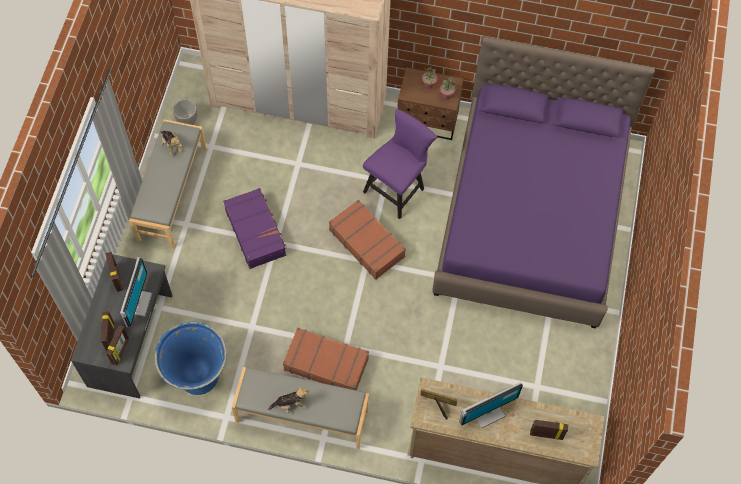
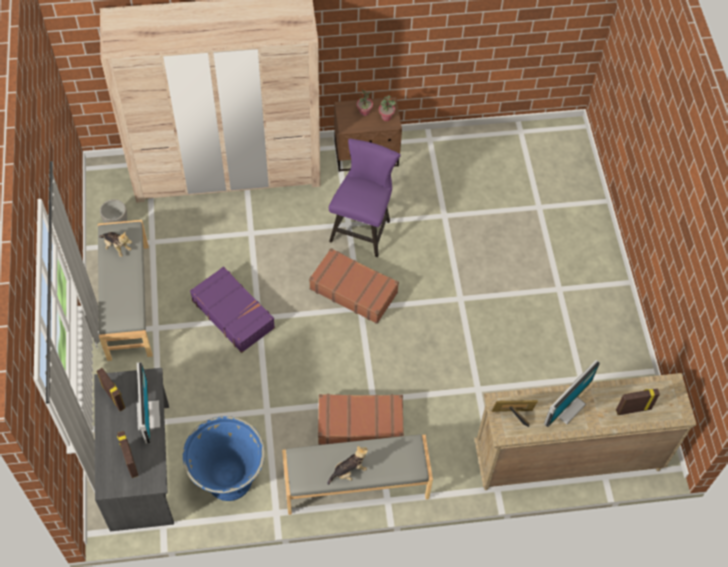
camera: 20 degrees left, 5 degrees down
(121, 351) = (148, 472): picture frame -> none
(531, 216) = (506, 216): purple bed -> none

